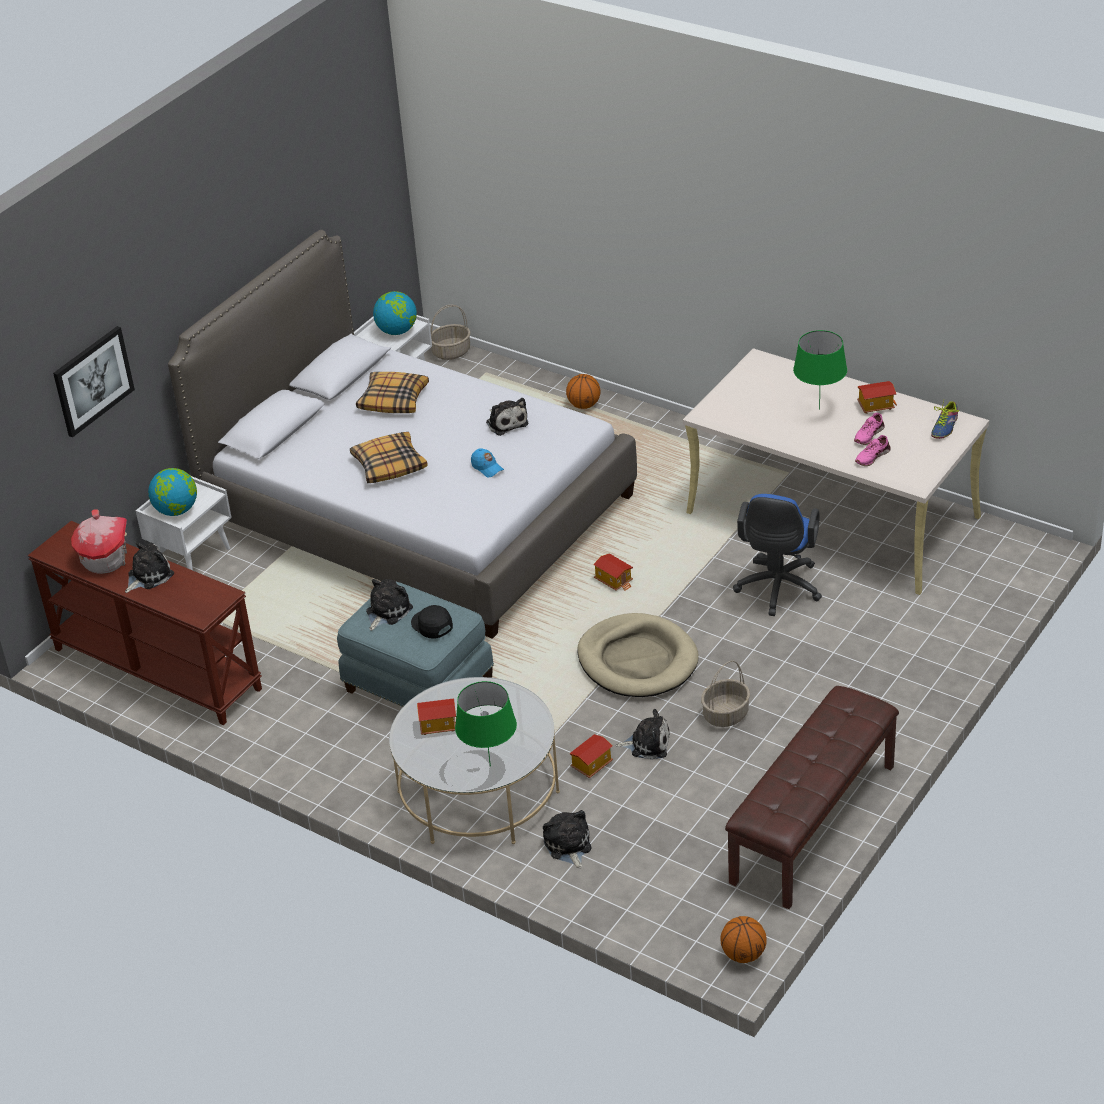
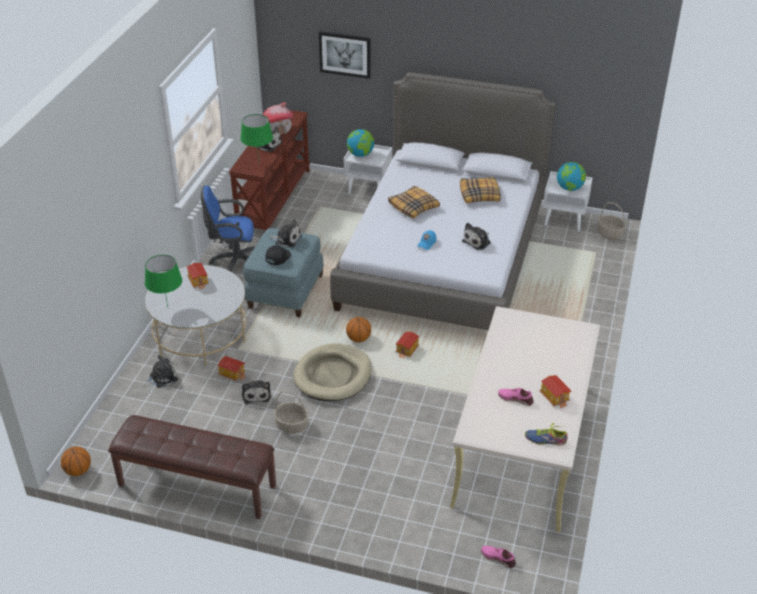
camera: 70 degrees right, 0 degrees up
(584, 405) = (585, 301): basketball -> basketball (358, 339)
(777, 590) = (426, 429): blue office chair -> blue office chair (234, 262)
(819, 409) = (536, 368): green table lamp -> green table lamp (259, 163)
(872, 456) = (489, 404): pink shoe -> pink shoe (498, 558)

